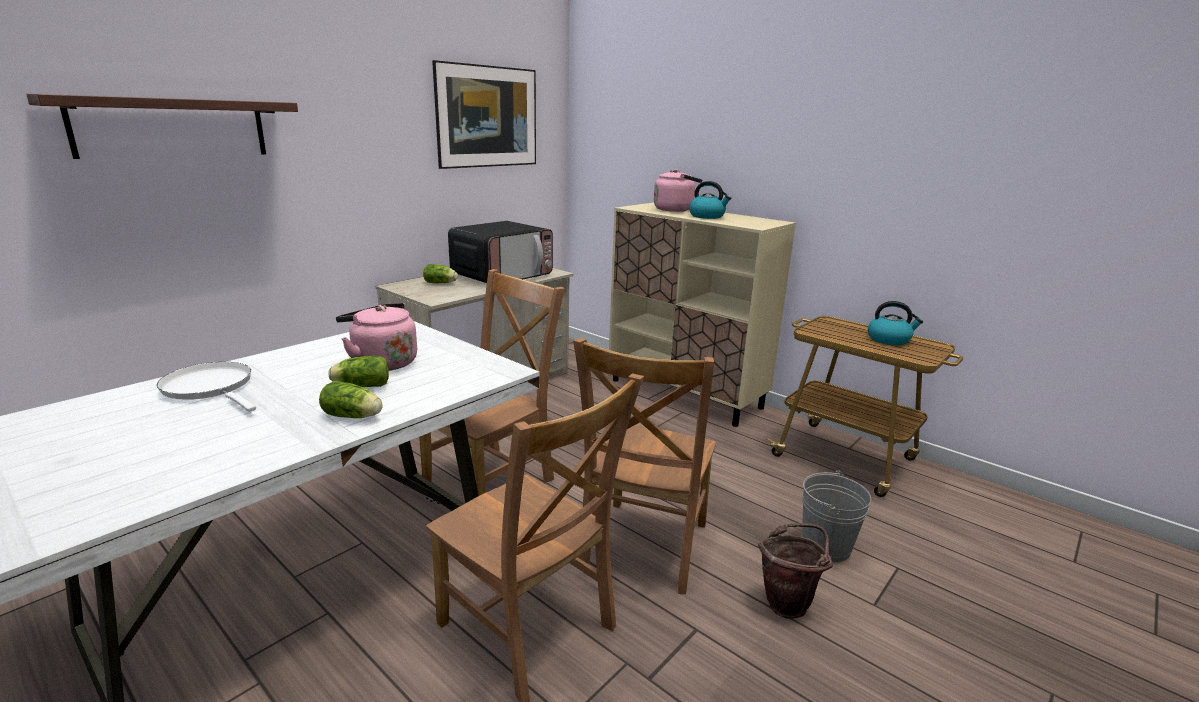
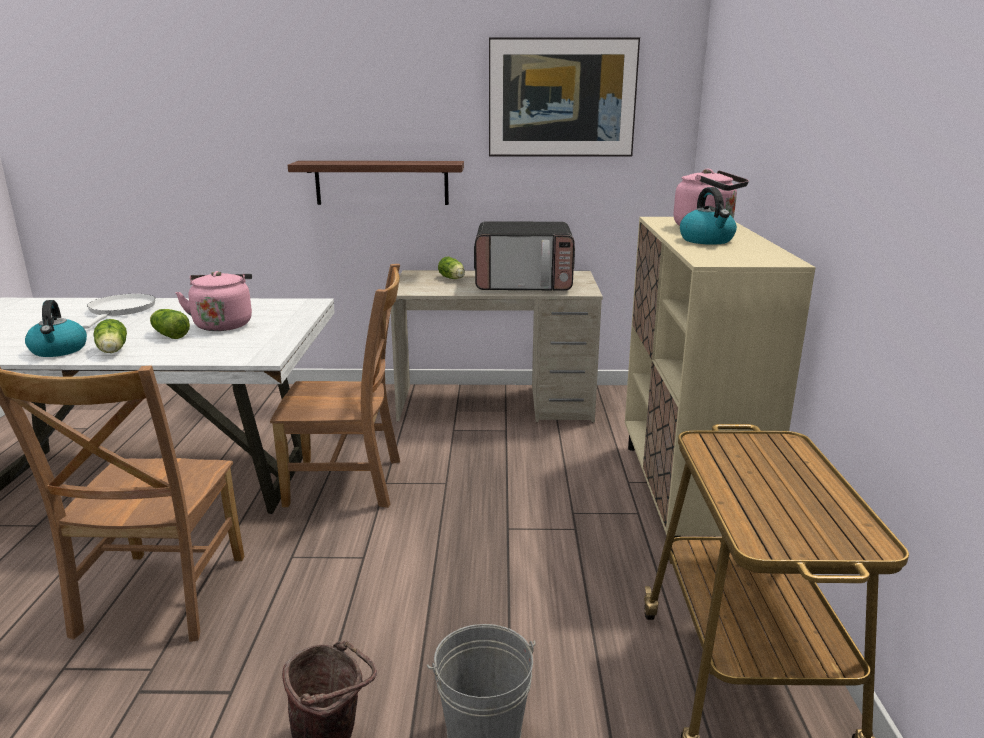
camera: 50 degrees right, 0 degrees up
(172, 127) = (238, 112): shelf -> shelf (382, 182)
(643, 548) = (332, 604): brown chair -> none
(889, 340) = (804, 500): kettle -> kettle (59, 350)

